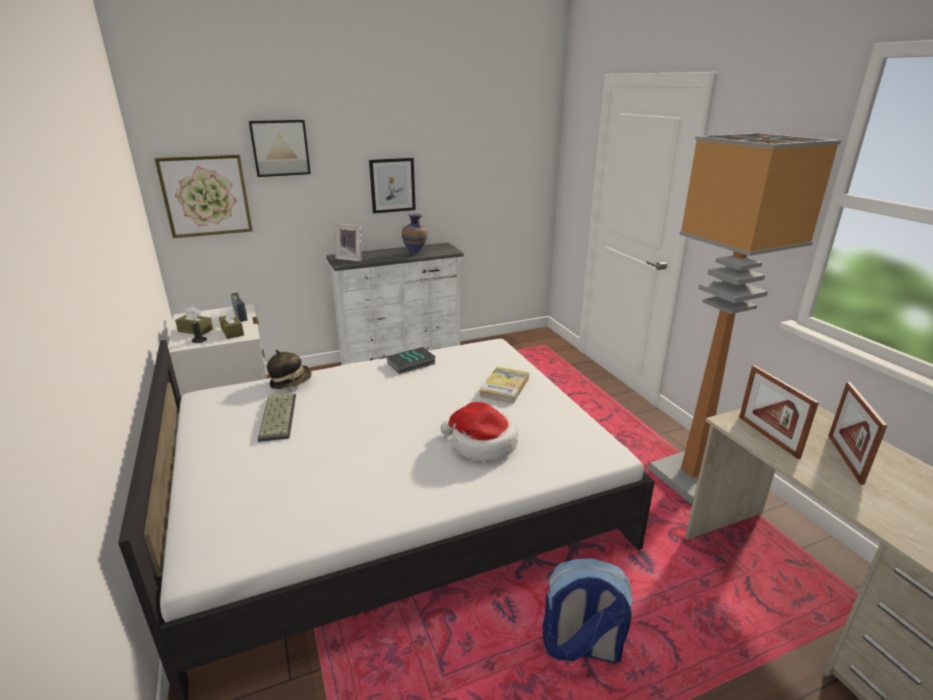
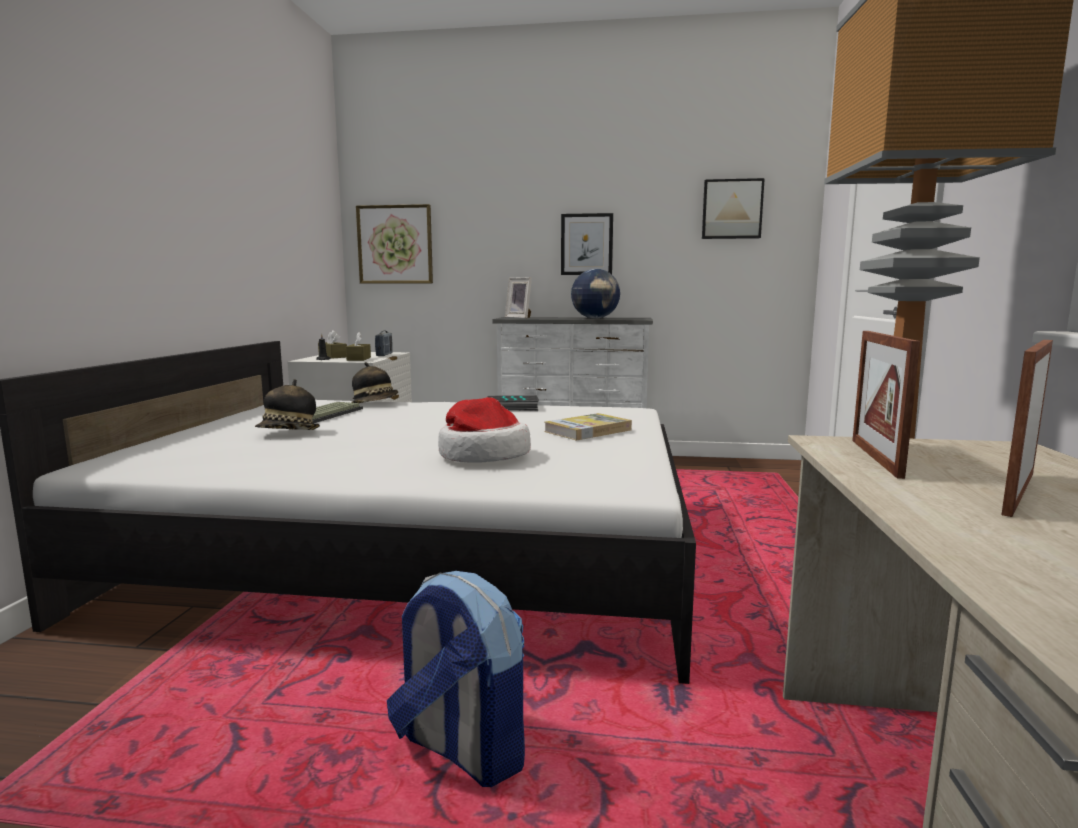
camera: 30 degrees right, 15 degrees down
(280, 148) = (469, 199): picture -> picture (732, 209)
(296, 456) = (288, 433): none -> hat
(415, 254) = (595, 318): vase -> globe

